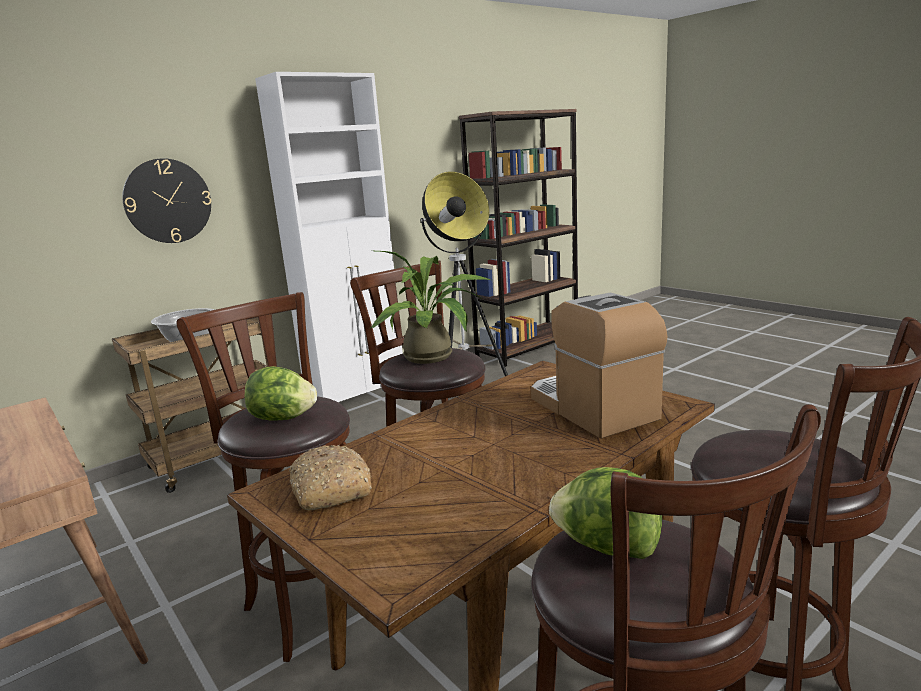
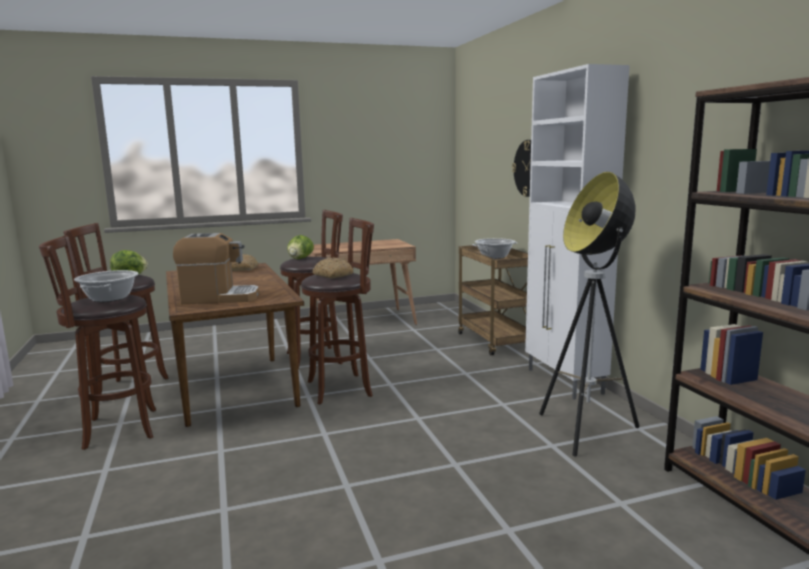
camera: 110 degrees right, 5 degrees down
(434, 357) = (332, 275): potted plant -> bread
(771, 448) = (110, 298): none -> cooking pot

